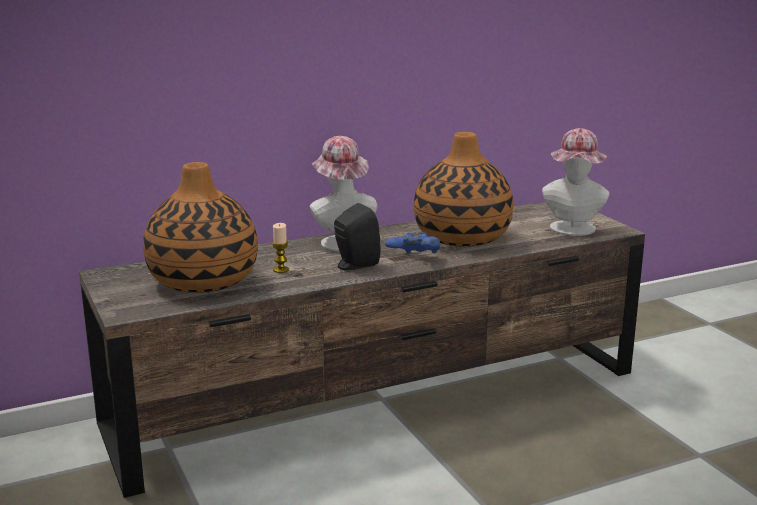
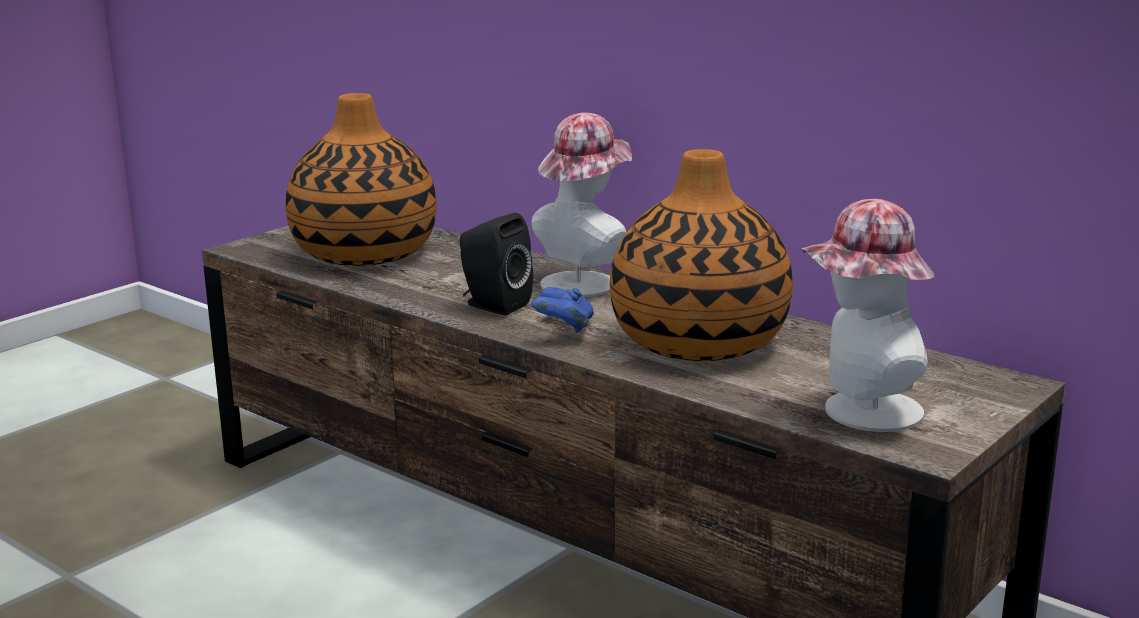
camera: 65 degrees right, 0 degrees up
(281, 270) = (436, 276): candle -> none

